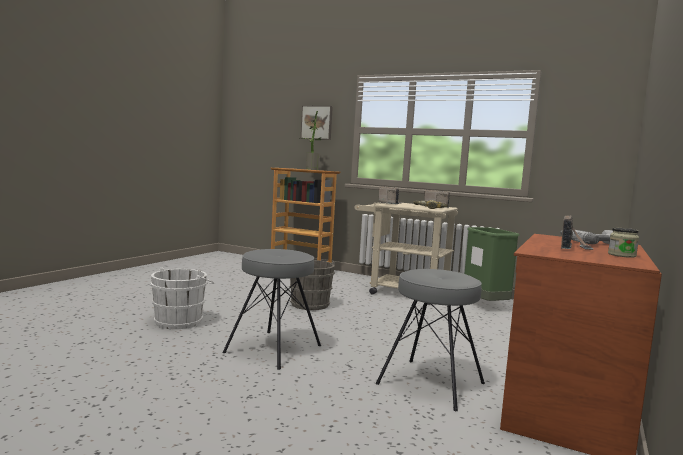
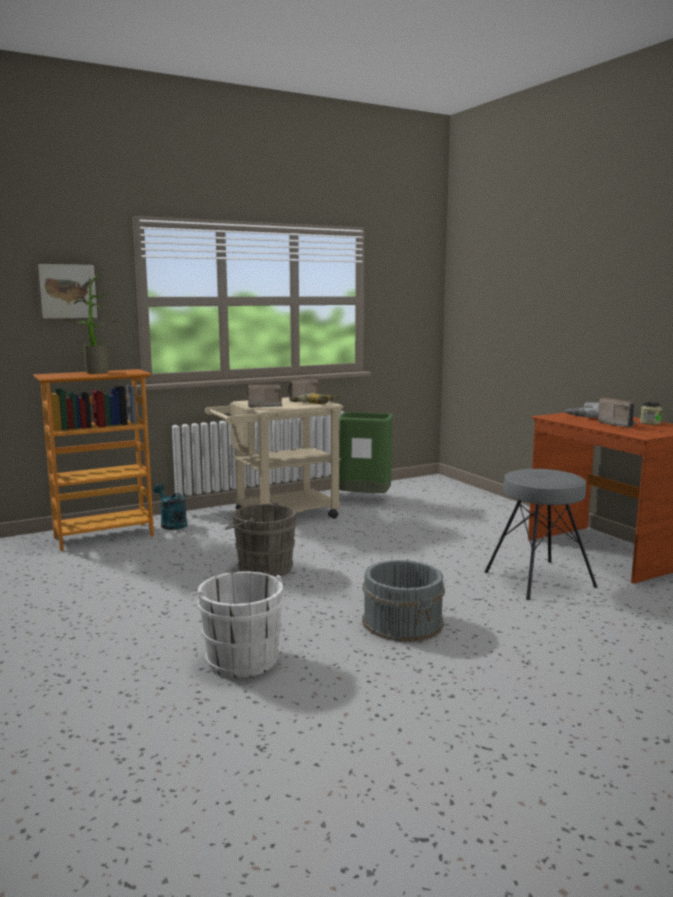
camera: 55 degrees left, 5 degrees up
(274, 349) = (403, 622): grey stool -> grey bucket
(341, 277) = (171, 524): none -> turquoise watering can

